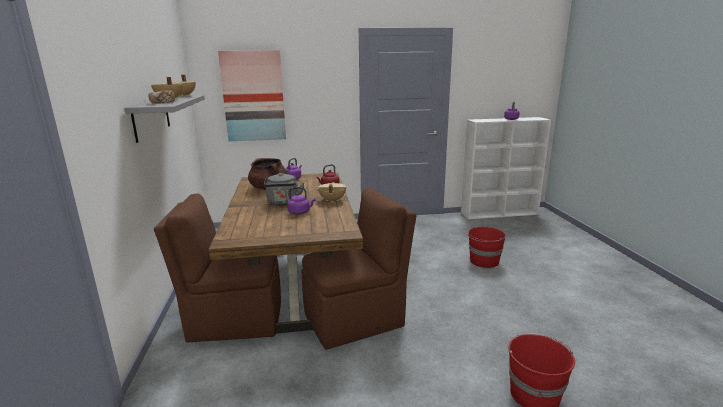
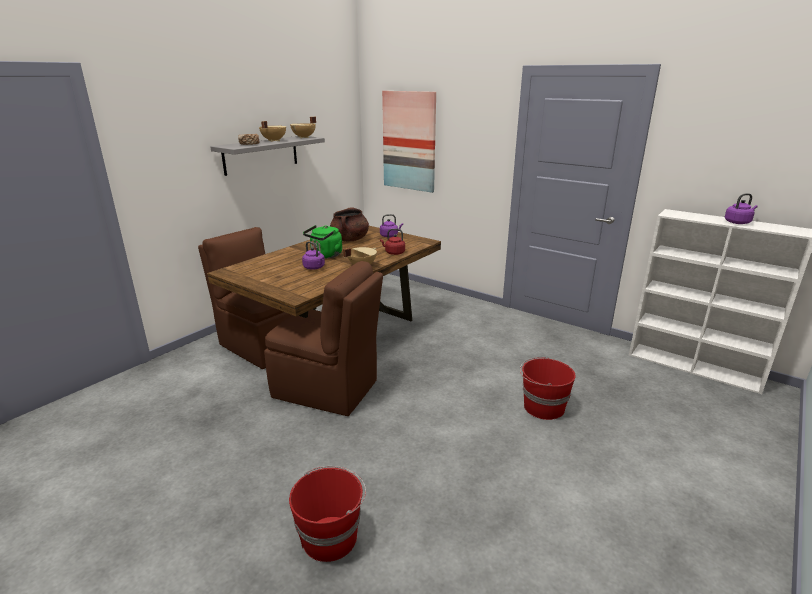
camera: 45 degrees right, 5 degrees up
(283, 203) = (325, 256): grey kettle -> green kettle

